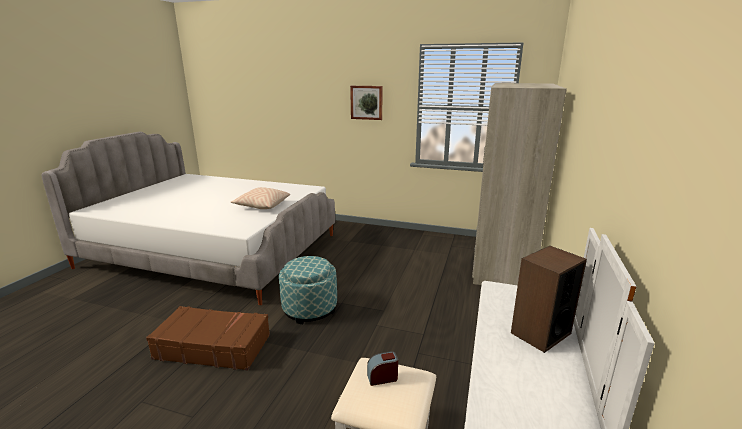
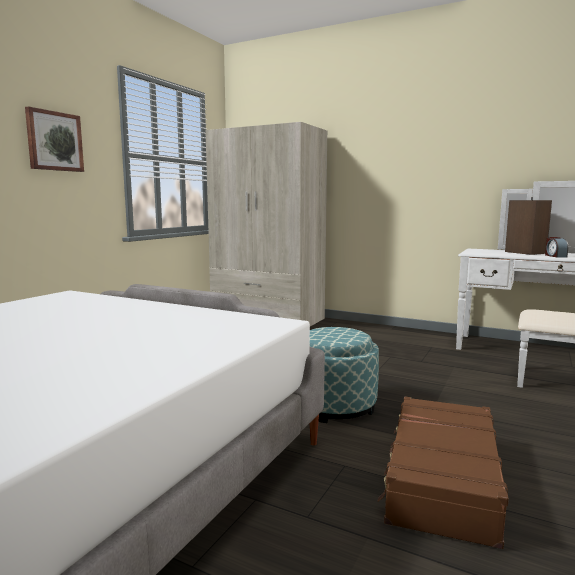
camera: 80 degrees left, 10 degrees down
(262, 206) = (134, 316): beige pillow -> none
(382, 377) = (549, 315): alarm clock -> alarm clock (555, 256)

